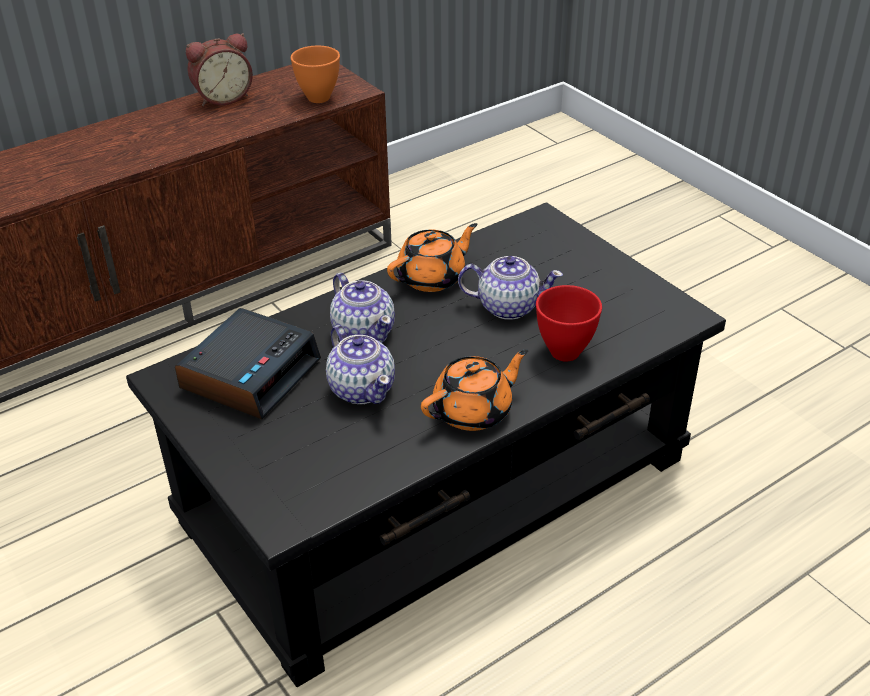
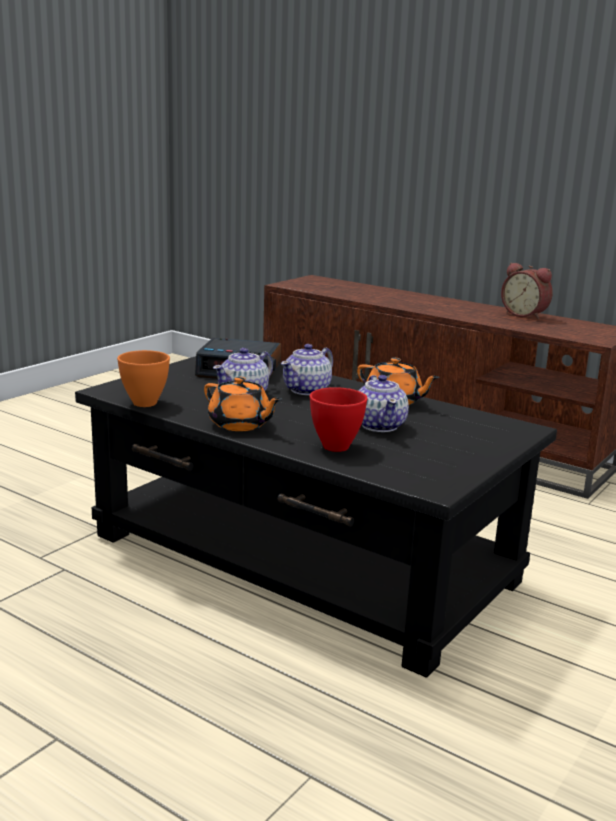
camera: 70 degrees right, 20 degrees down
(318, 99) = (566, 333): orange bowl -> orange bowl (143, 403)

